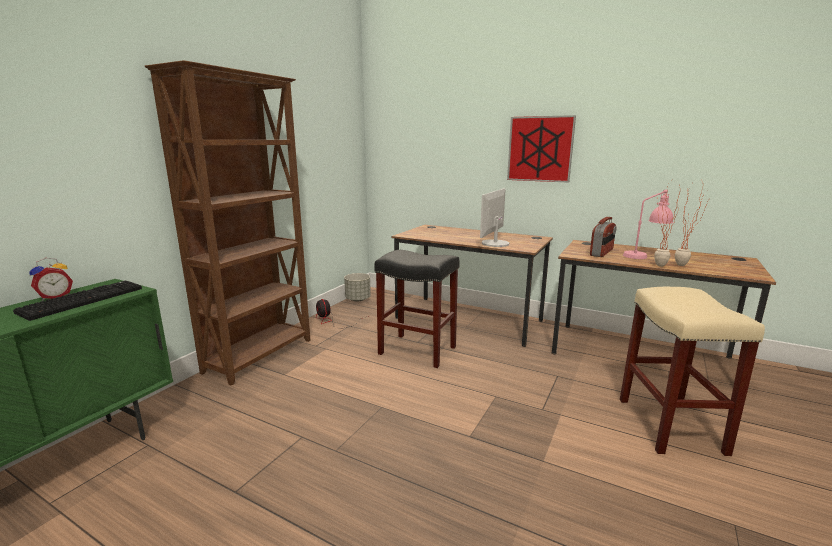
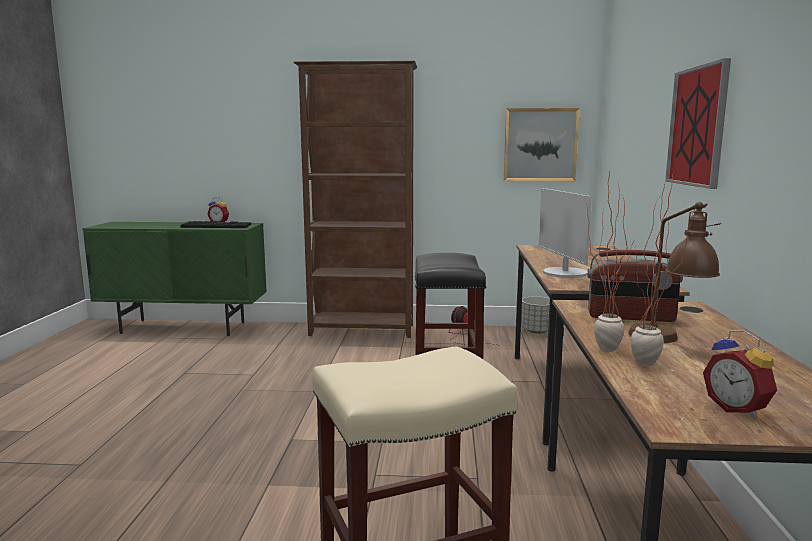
camera: 65 degrees right, 5 degrees down
(340, 157) = (540, 145): none -> picture
(494, 243) = (564, 273): monitor -> monitor turned 105 degrees counterclockwise
(644, 256) = (669, 342): pink table lamp -> brown table lamp
(733, 266) = (738, 409): none -> alarm clock

